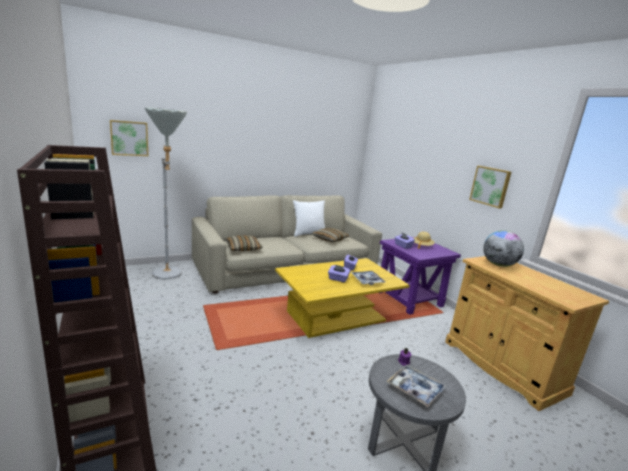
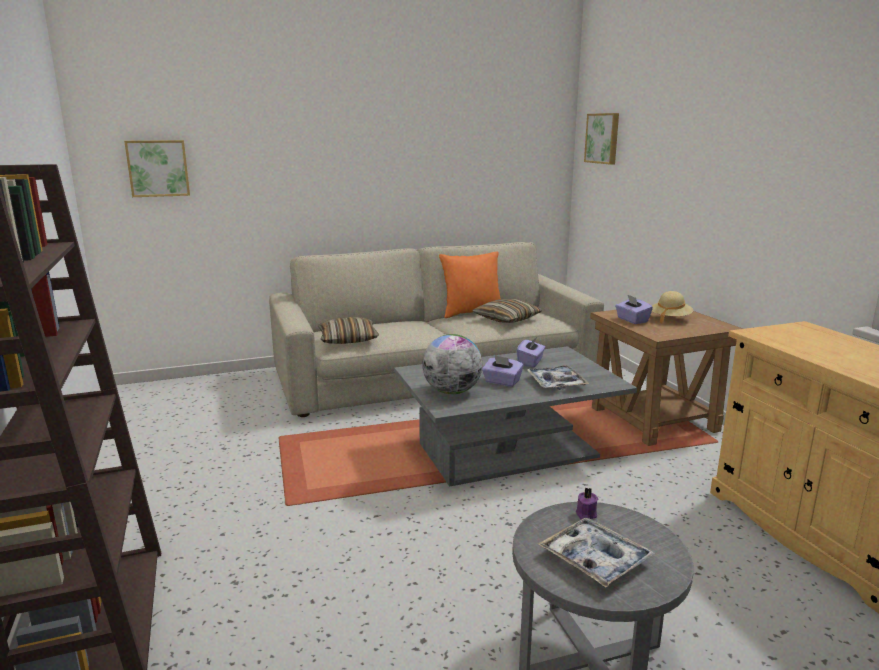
camera: 10 degrees right, 0 degrees up
(169, 276) = (233, 393): grey floor lamp -> none
(308, 234) = (472, 313): white pillow -> orange pillow
(336, 316) = (508, 451): yellow coffee table -> grey coffee table
(409, 299) = (655, 420): purple side table -> brown side table
(490, 186) = (790, 192): picture -> picture (603, 138)
(498, 265) = (799, 338): globe -> globe (452, 392)

